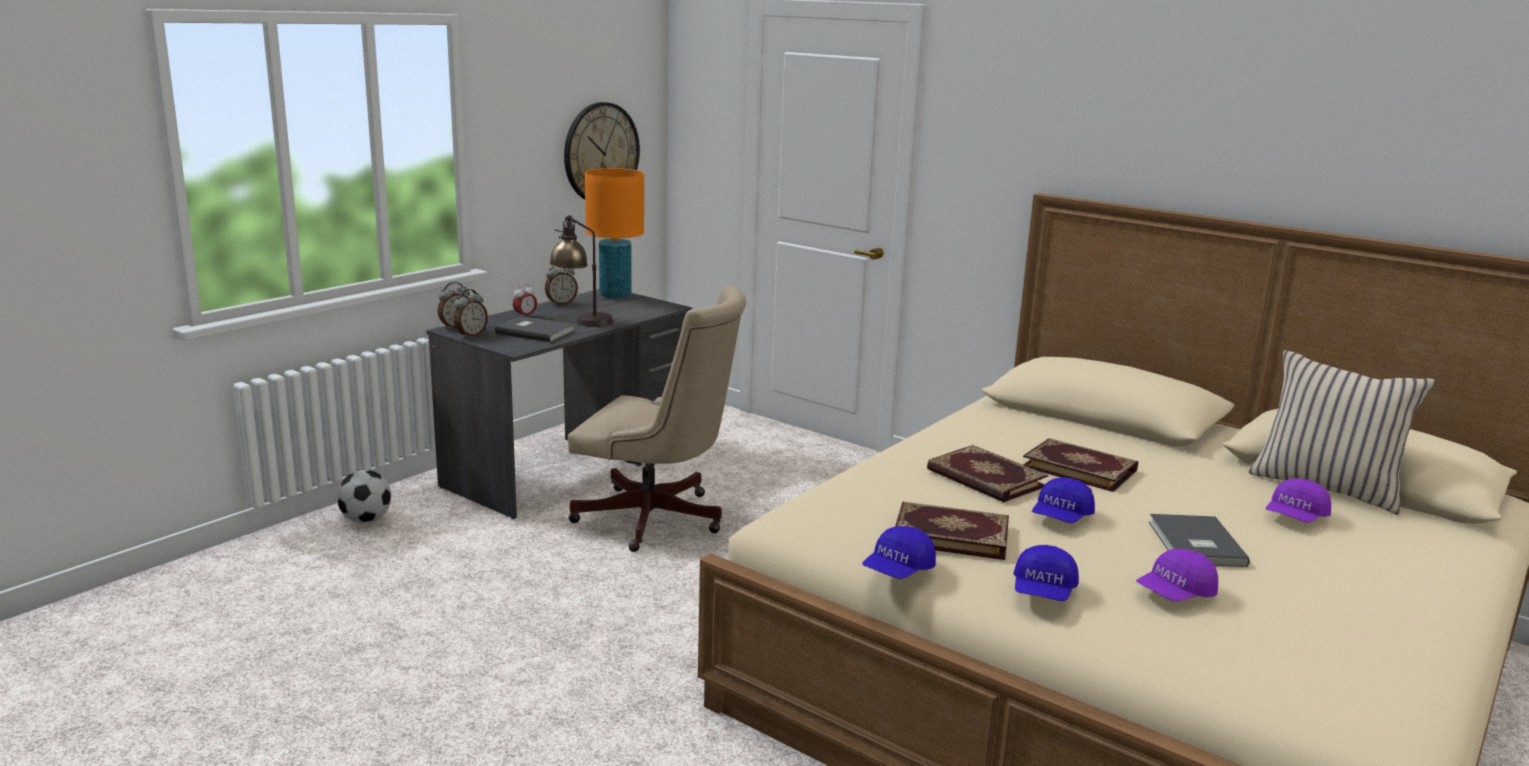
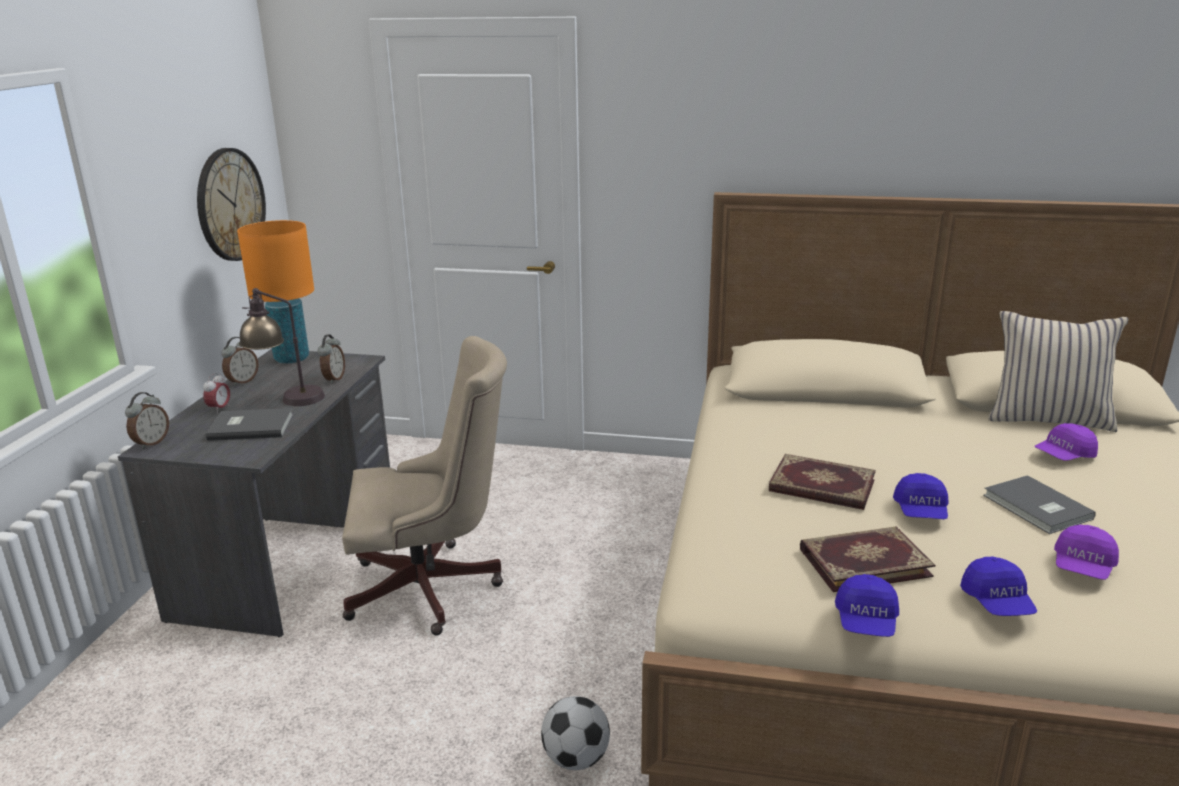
camera: 25 degrees left, 5 degrees up
(366, 520) = (104, 696): football -> football (575, 759)
(470, 335) = (180, 450): alarm clock -> alarm clock (333, 379)
(1080, 468) = (875, 452): book -> none
(1295, 517) = (1064, 456): purple cap -> purple cap turned 45 degrees clockwise

